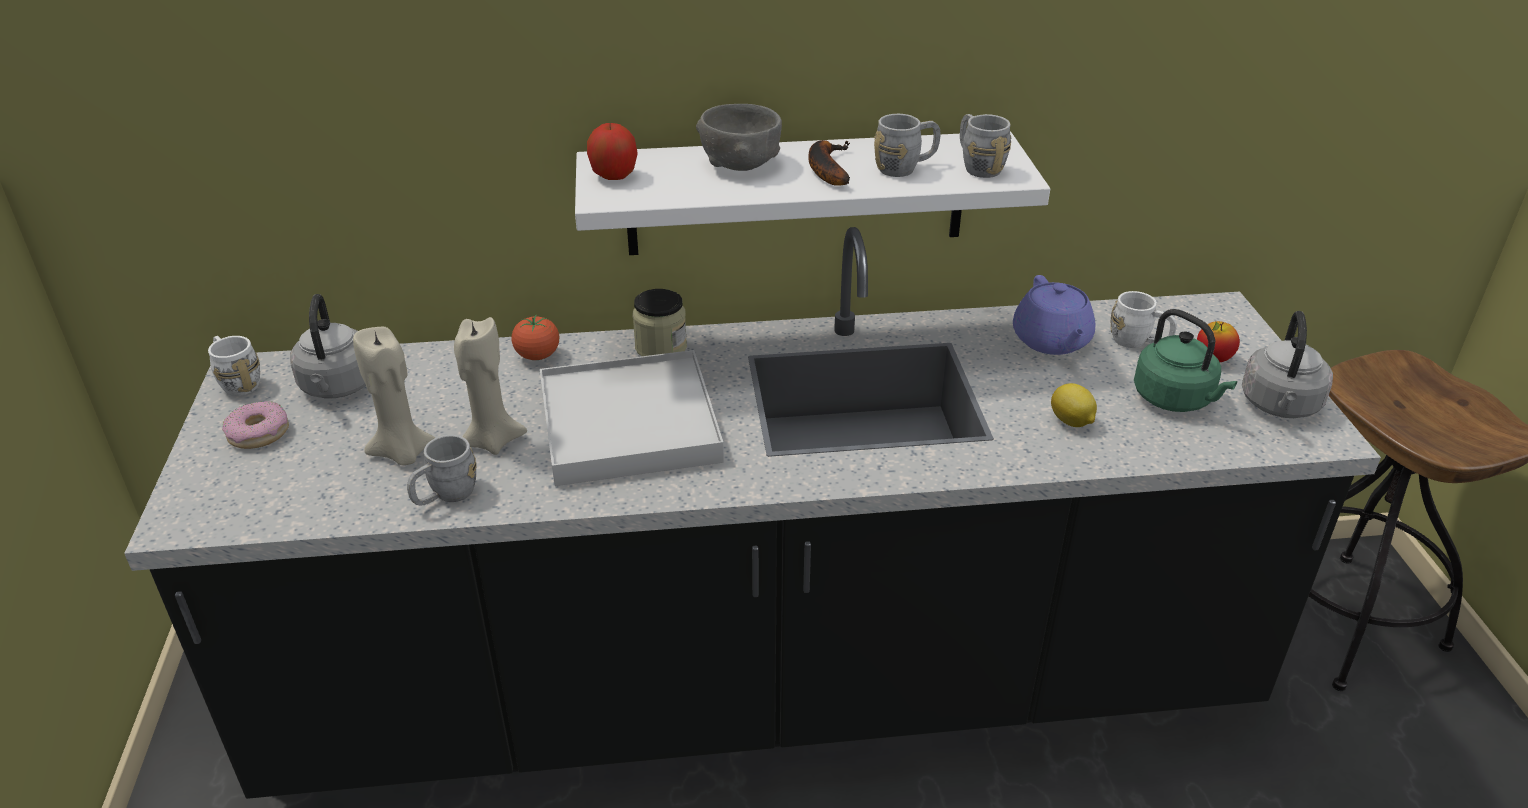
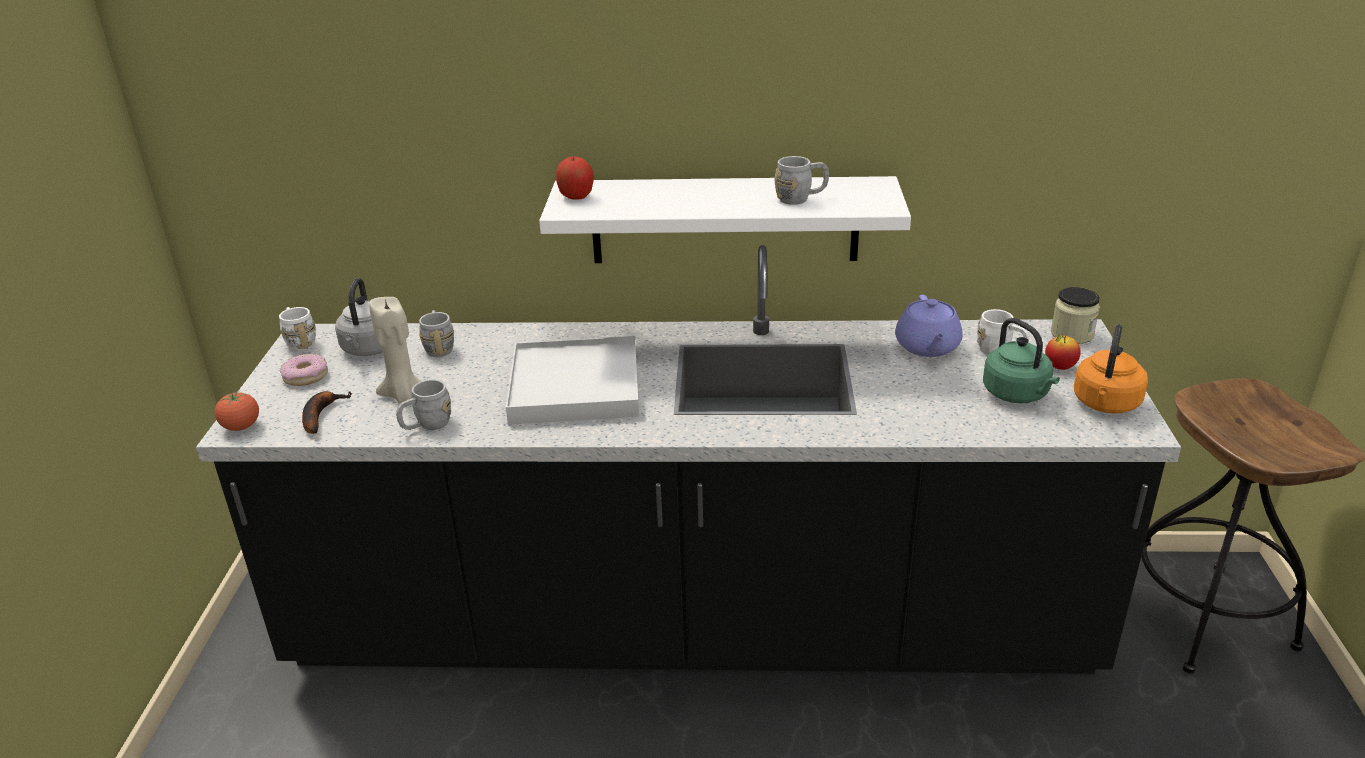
camera: 10 degrees right, 5 degrees down
(492, 440) = (470, 391): beige candle -> none
(538, 356) = (520, 336): tomato -> tomato (241, 427)
(661, 347) = (614, 335): jar -> jar (1072, 334)
(740, 164) = (674, 192): grey bowl -> none
(826, 168) = (738, 197): banana -> banana (320, 415)
(977, 166) = (858, 199): grey mug -> grey mug (439, 347)
(1071, 422) = (924, 405): lemon -> none
(1279, 406) = (1105, 404): grey kettle -> orange kettle

